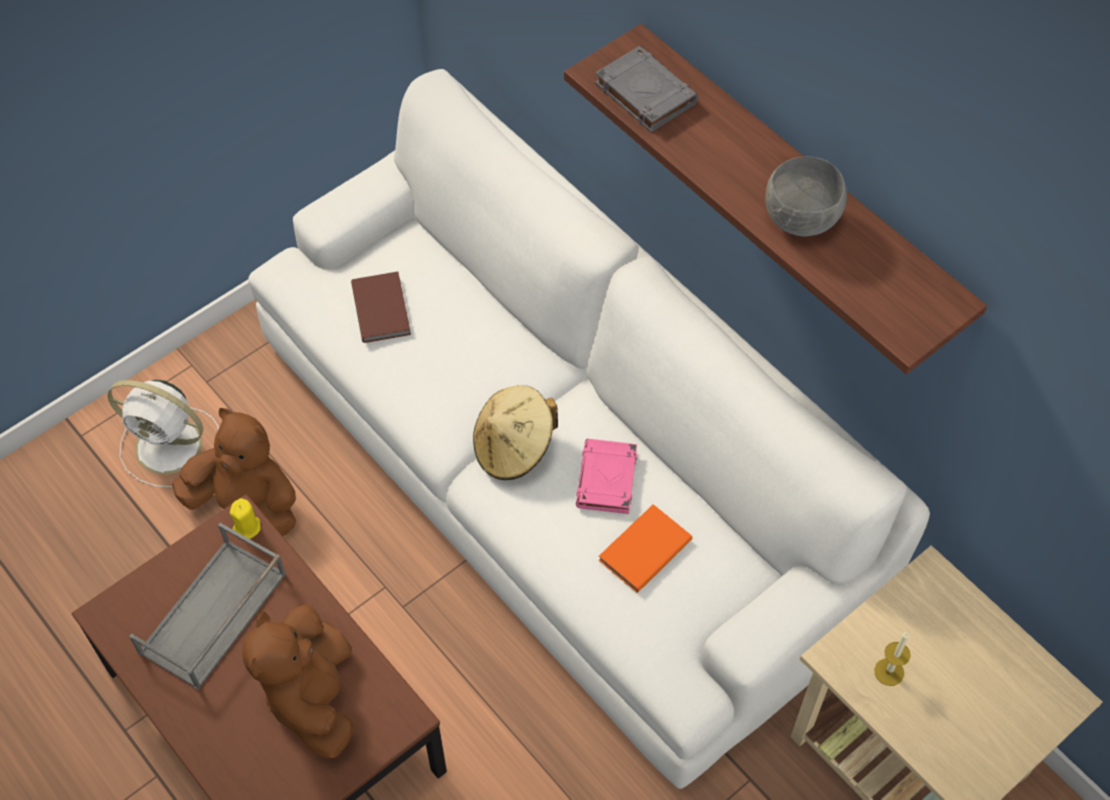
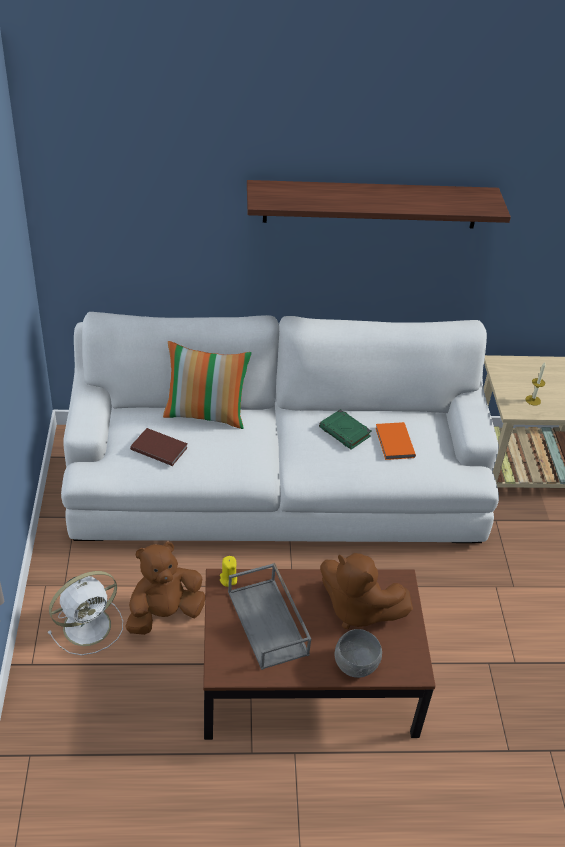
camera: 55 degrees left, 15 degrees down
(489, 311) = (206, 414): none -> pillow
(513, 448) = (292, 453): beige hat -> none
(607, 480) = (345, 432): pink book -> green book
(644, 93) = (289, 198): grey book -> none
(802, 221) = (409, 200): grey bowl -> grey bowl (357, 665)

